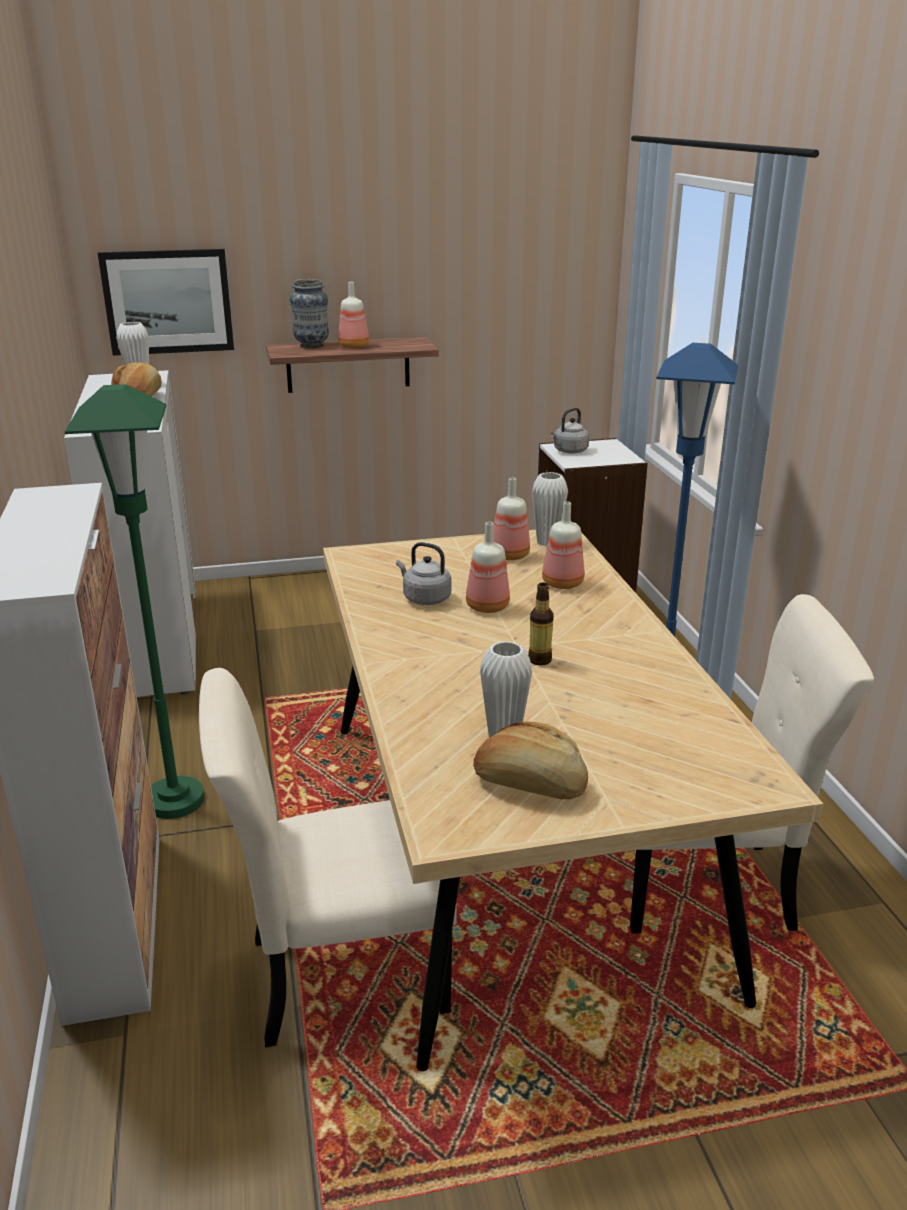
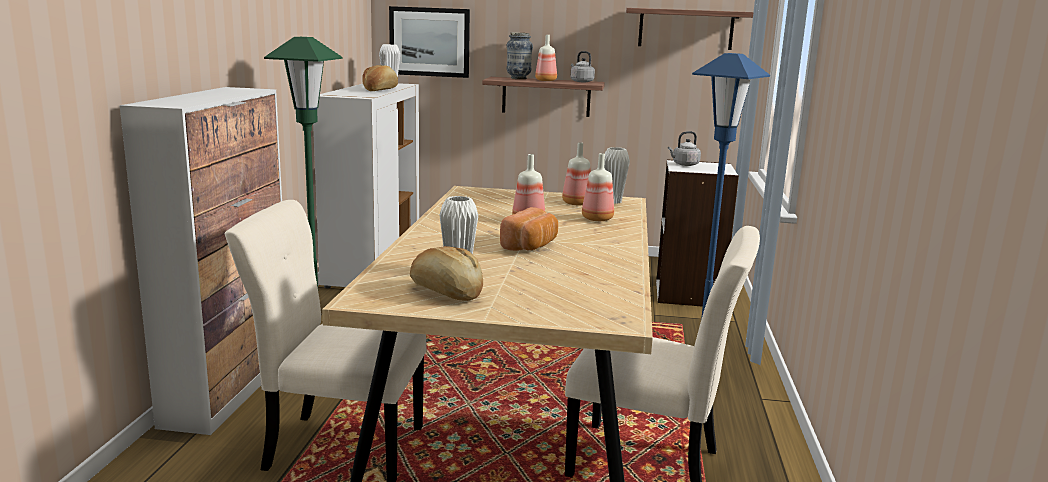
camera: 20 degrees right, 10 degrees down
(424, 598) = (490, 212): grey kettle -> grey kettle (581, 81)
(527, 256) = (685, 29): none -> shelf
(539, 660) = (531, 246): bottle -> bread

